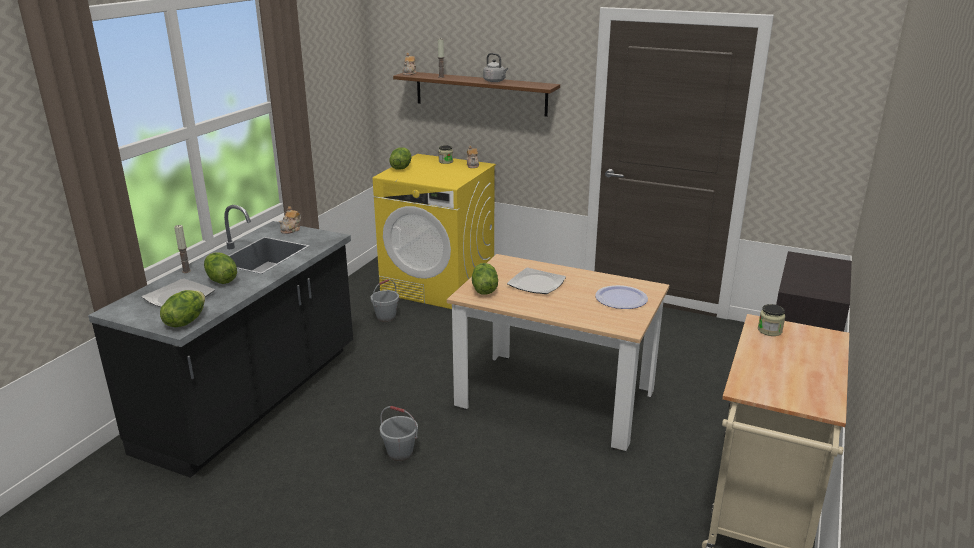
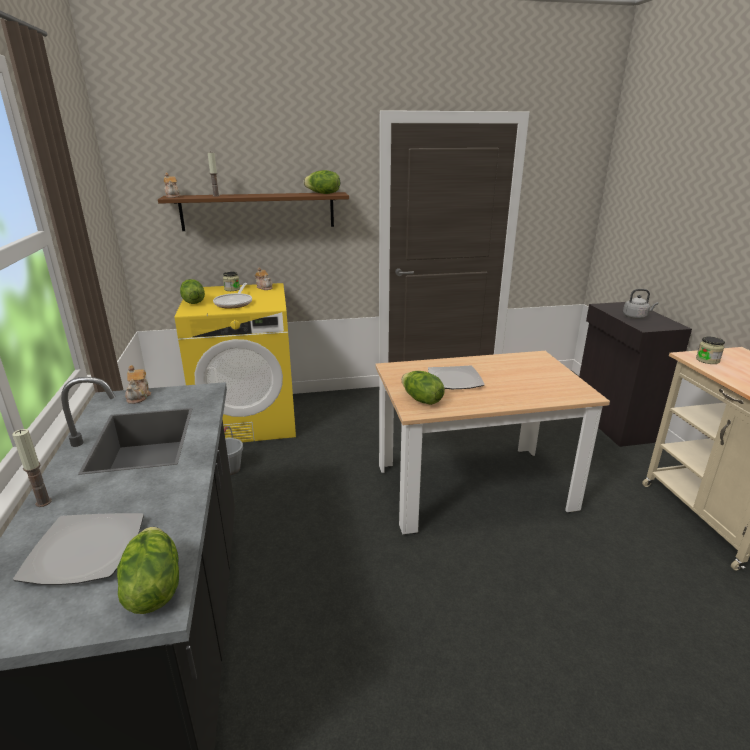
camera: 35 degrees left, 0 degrees up
(220, 280) = (124, 495): lettuce -> lettuce (323, 193)
(400, 453) = (413, 616): grey bucket -> none
(428, 175) = (234, 303): none -> frying pan
(495, 81) = (281, 194): grey kettle -> grey kettle (636, 317)
(621, 299) = (537, 372): plate -> none

